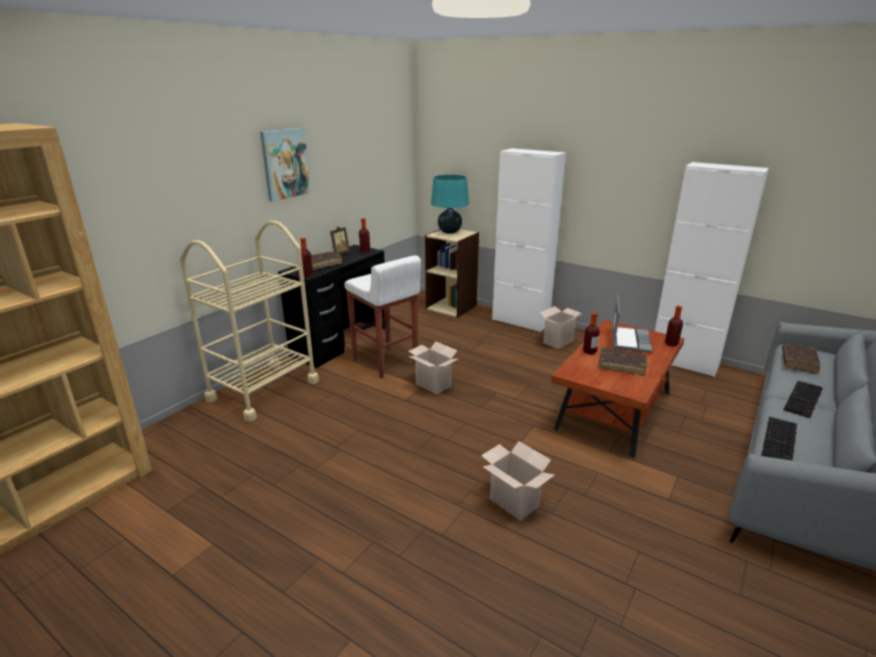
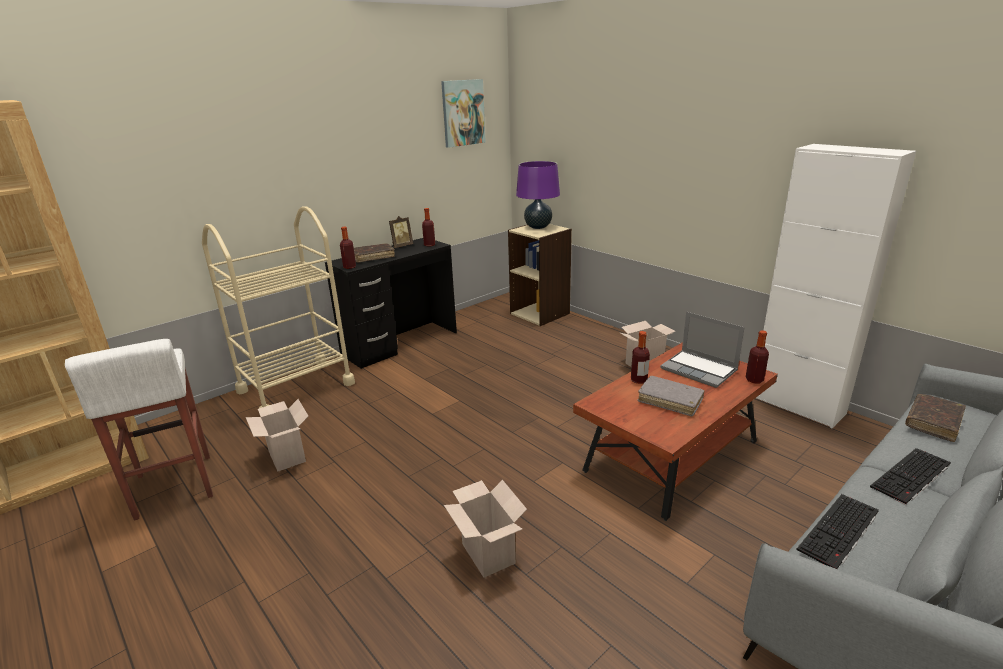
camera: 15 degrees right, 0 degrees up
(285, 163) = (334, 146): picture -> picture (463, 113)
(385, 362) = (434, 369): white stool -> white stool (173, 487)
(432, 385) = (470, 400): cardboard box -> cardboard box (285, 456)
(449, 232) = (538, 227): turquoise table lamp -> purple table lamp
(520, 321) = (611, 336): white cabinet -> none
(621, 365) = (670, 401): brown book -> grey book
(629, 340) = (700, 370): laptop -> laptop turned 105 degrees clockwise

